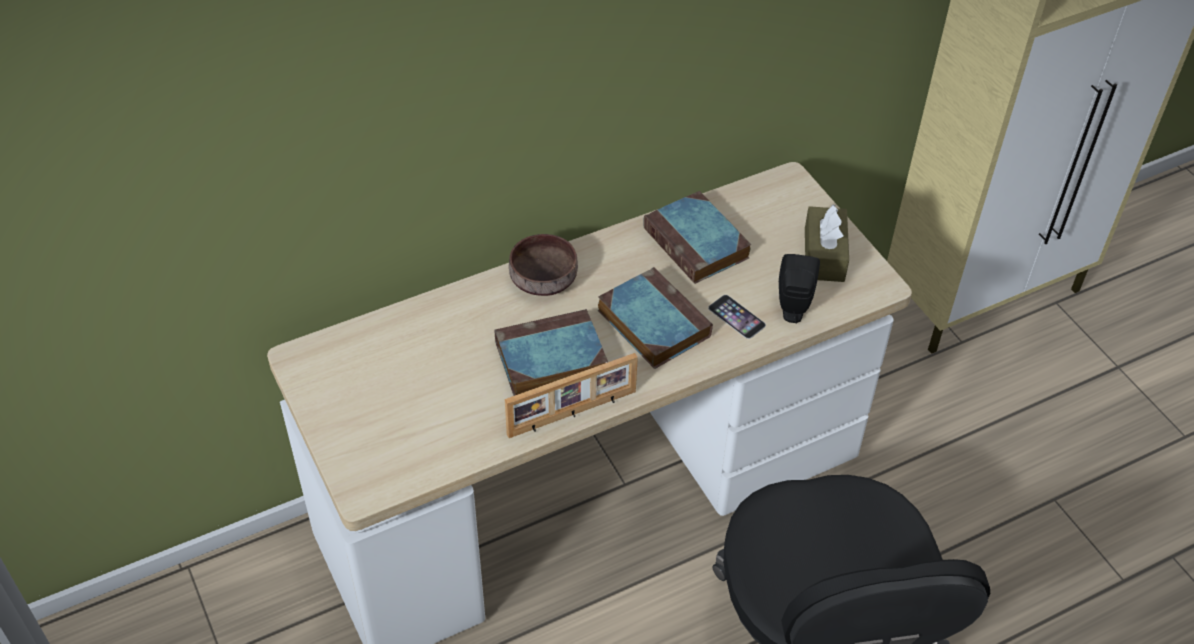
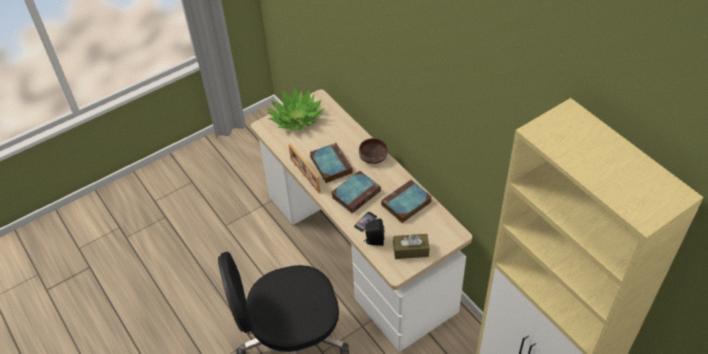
camera: 85 degrees right, 0 degrees up
(363, 413) = (296, 119): none -> potted plant

